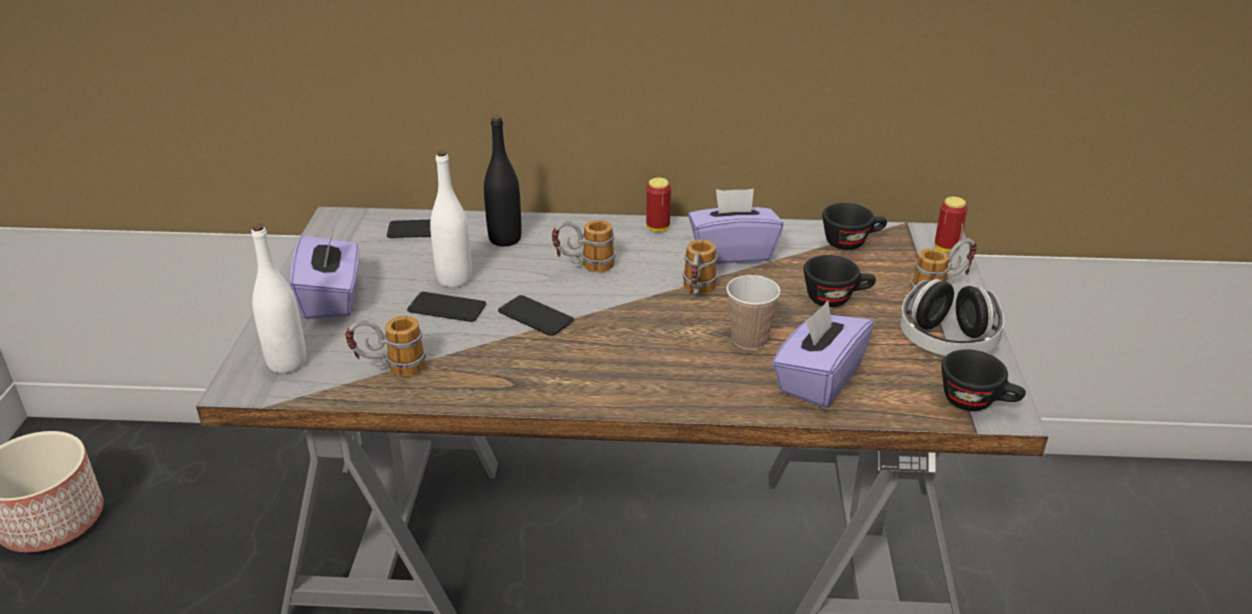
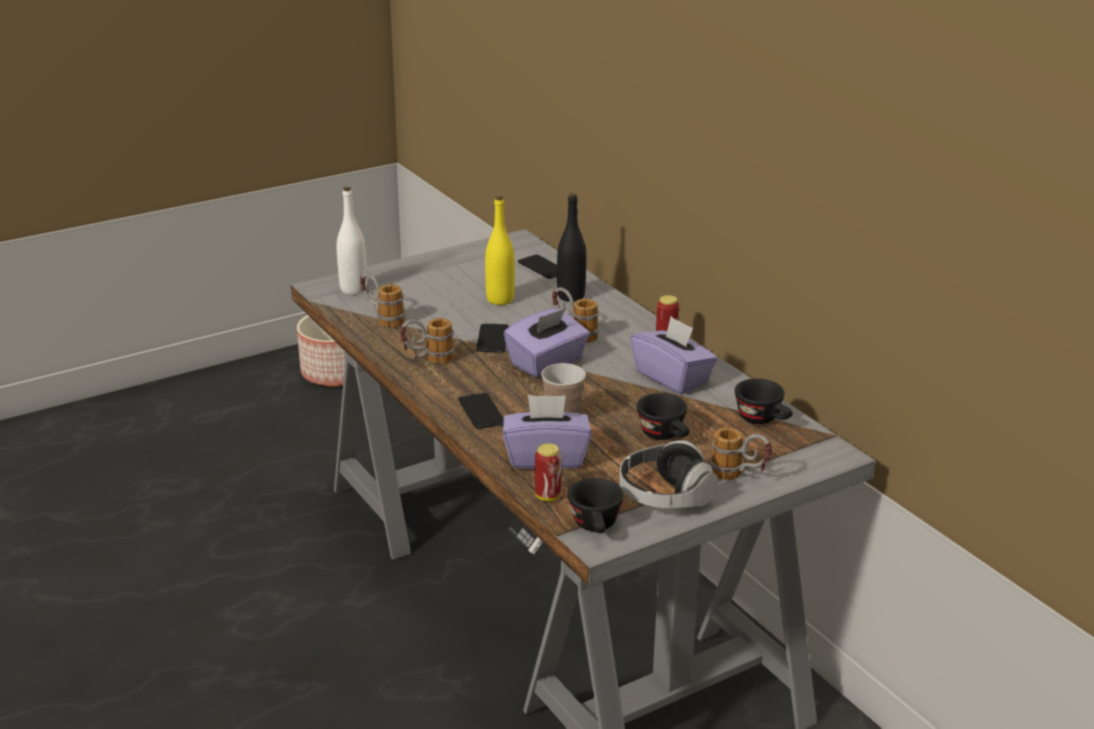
camera: 55 degrees right, 5 degrees down
(332, 299) = (430, 275): purple tissue box -> purple tissue box (547, 363)
(447, 308) = (465, 310): phone -> phone (481, 412)
(454, 279) = (500, 299): white bottle -> yellow bottle
(697, 294) = (596, 382): mug -> mug (428, 360)
(946, 248) = (818, 463): can -> can (547, 496)

